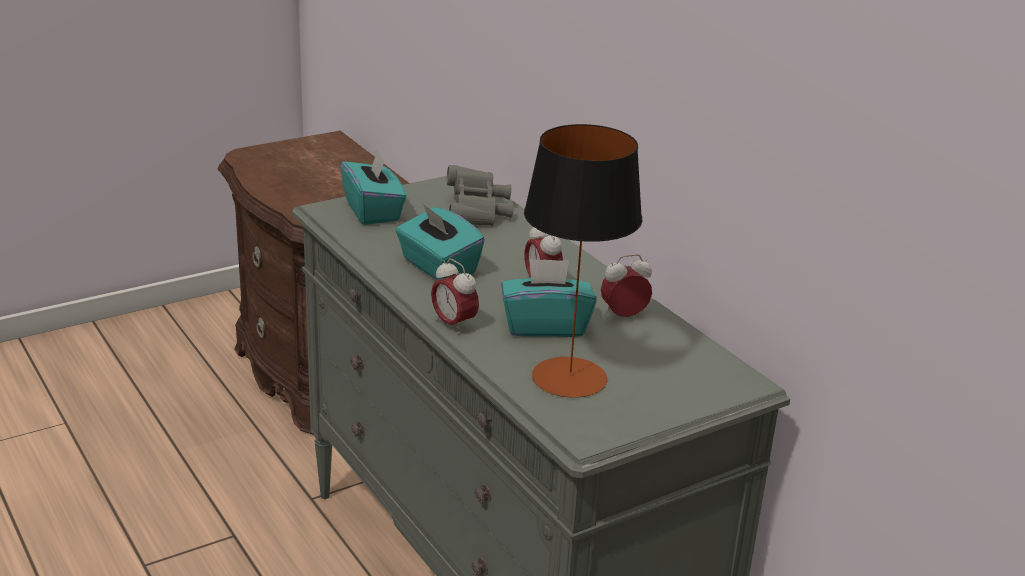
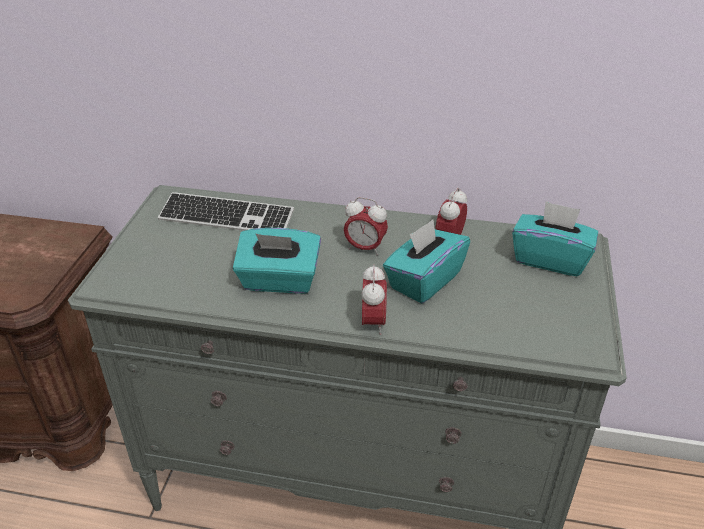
camera: 45 degrees left, 10 degrees up
(373, 211) = (147, 263): turquoise tissue box -> turquoise tissue box (550, 259)
(453, 324) = (373, 323): alarm clock -> alarm clock turned 90 degrees counterclockwise
(477, 213) = (226, 217): grey binoculars -> keyboard
(570, 377) = (505, 310): table lamp -> none

